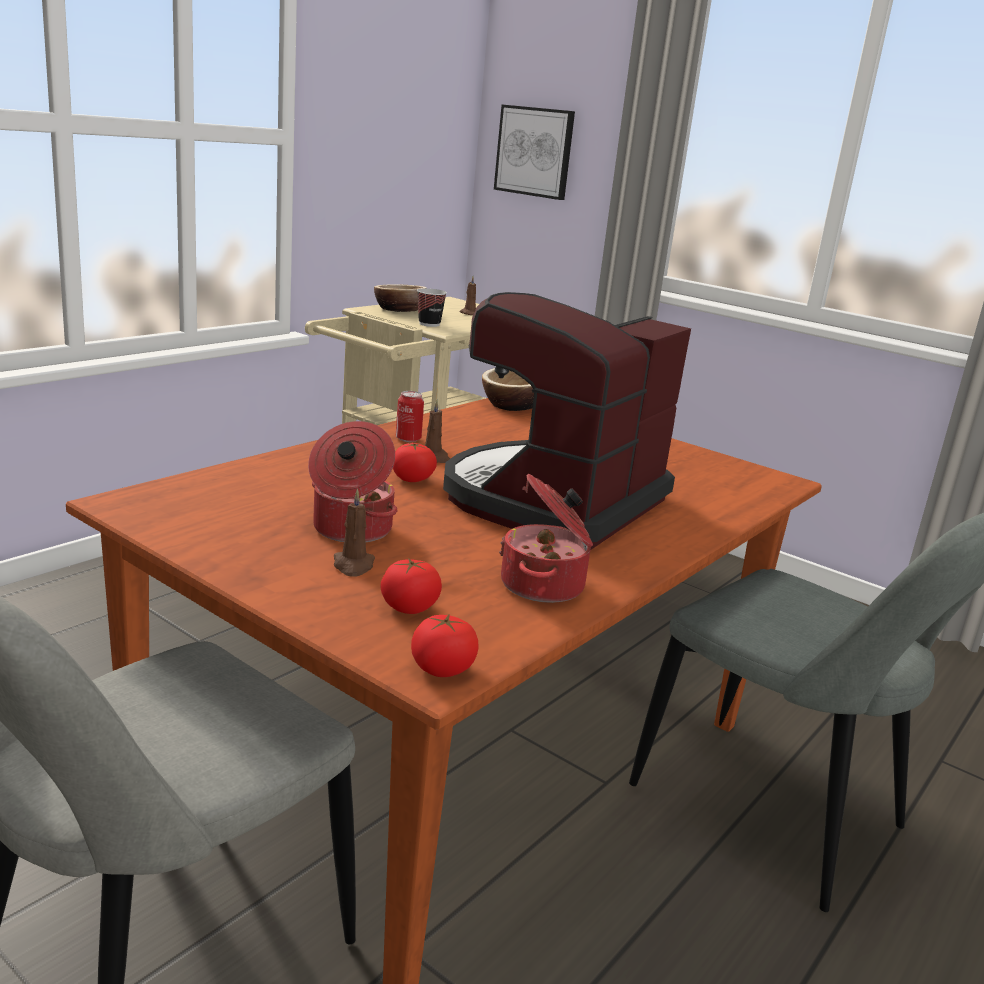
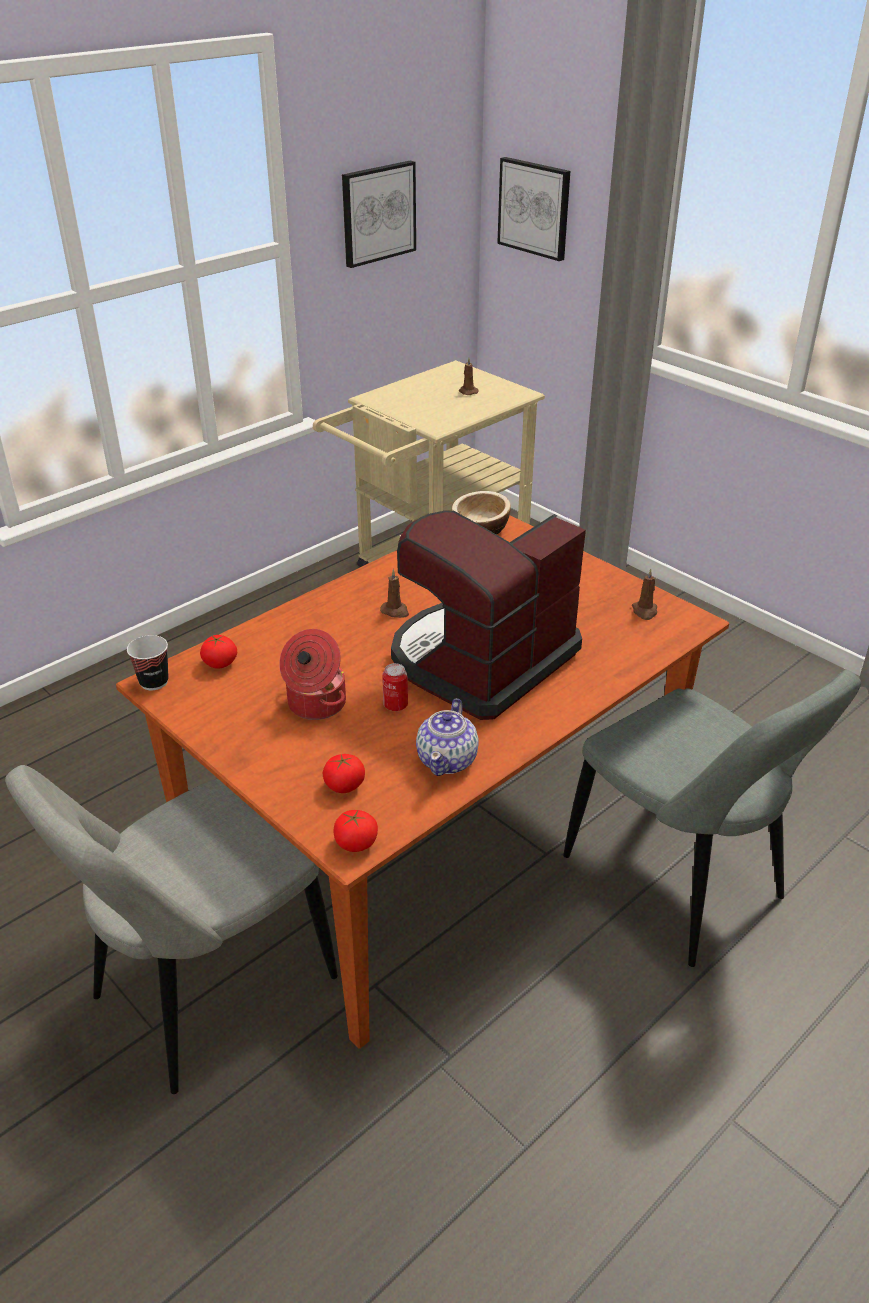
camera: 10 degrees right, 15 degrees up
(353, 565) = (312, 744): brown candle -> brown candle (644, 611)
(382, 131) = (378, 213): none -> picture
(399, 310) = (401, 395): bowl -> none
(408, 439) = (379, 587): can -> can (395, 705)
(412, 479) = (373, 640): tomato -> tomato (220, 663)
(429, 324) = (425, 417): cup -> cup (154, 682)
(545, 585) = (448, 760): cooking pot -> teapot

